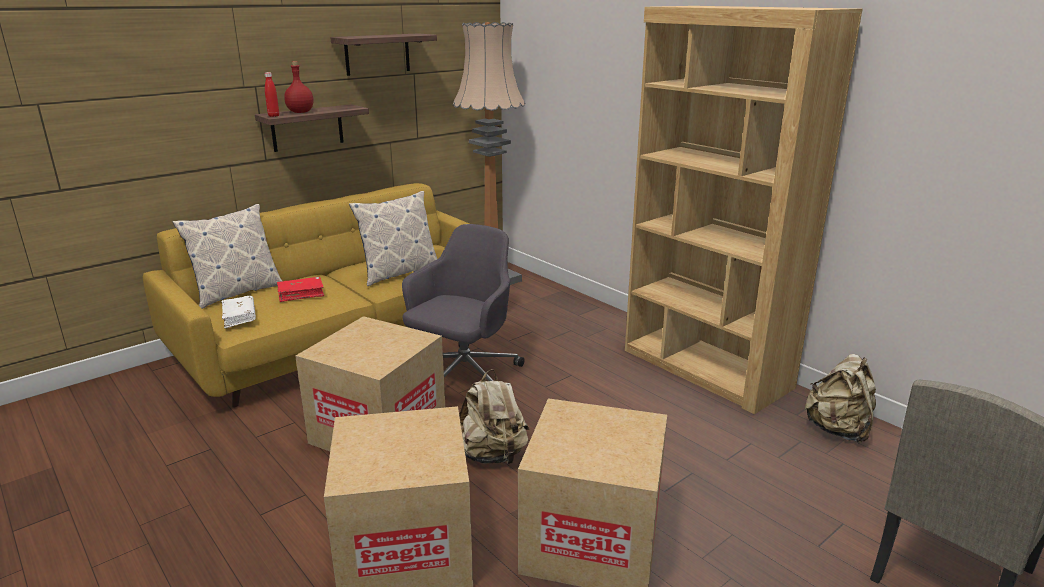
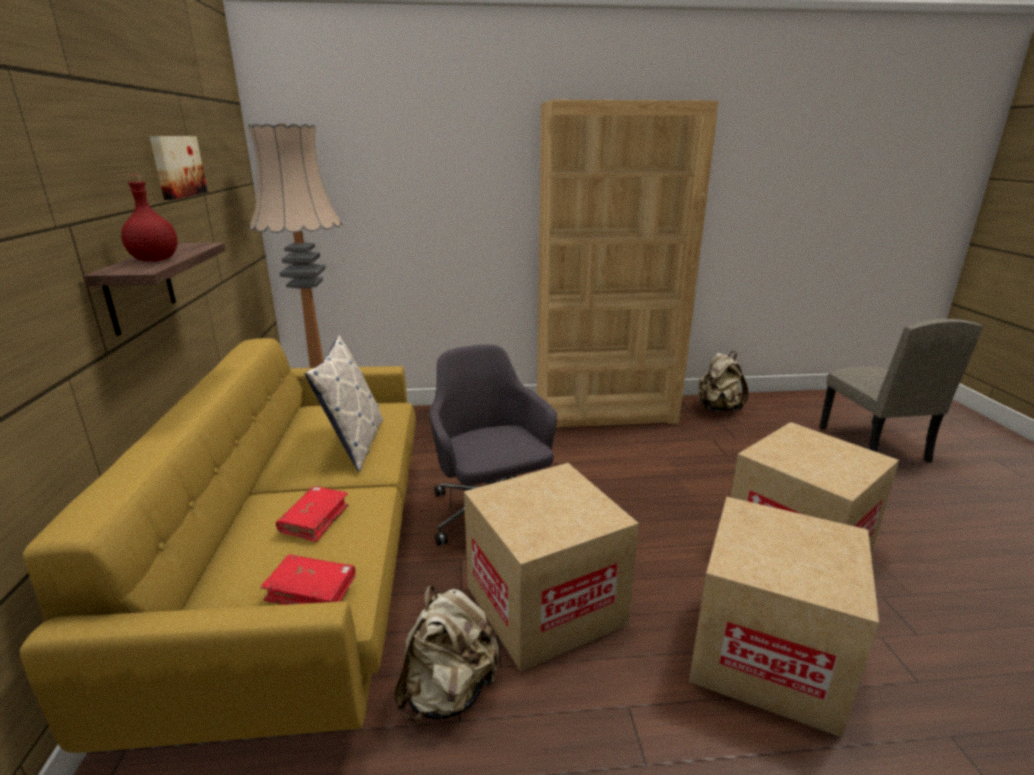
camera: 55 degrees left, 0 degrees up
(237, 293) = (206, 576): pillow -> none
(239, 317) = (312, 590): white book -> red book
(273, 116) = (139, 270): red bottle -> none
(377, 54) = (176, 166): shelf -> picture
(492, 455) = (647, 549): beige backpack -> beige backpack (449, 692)

